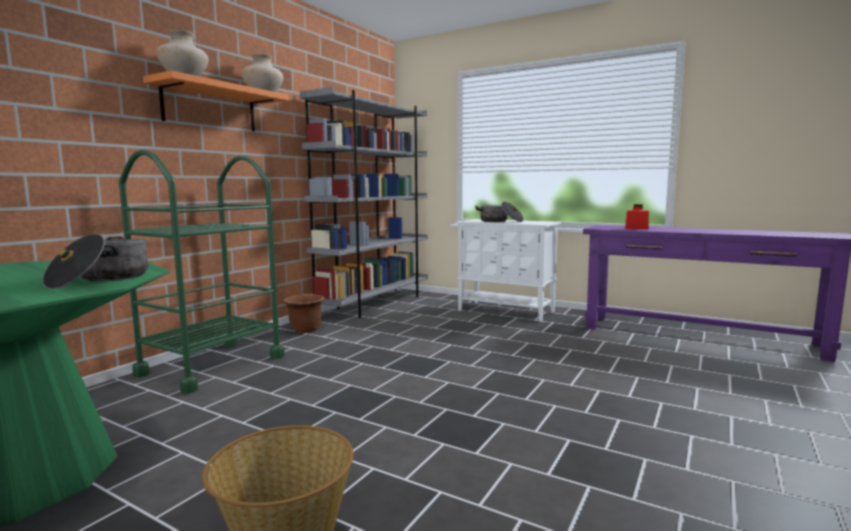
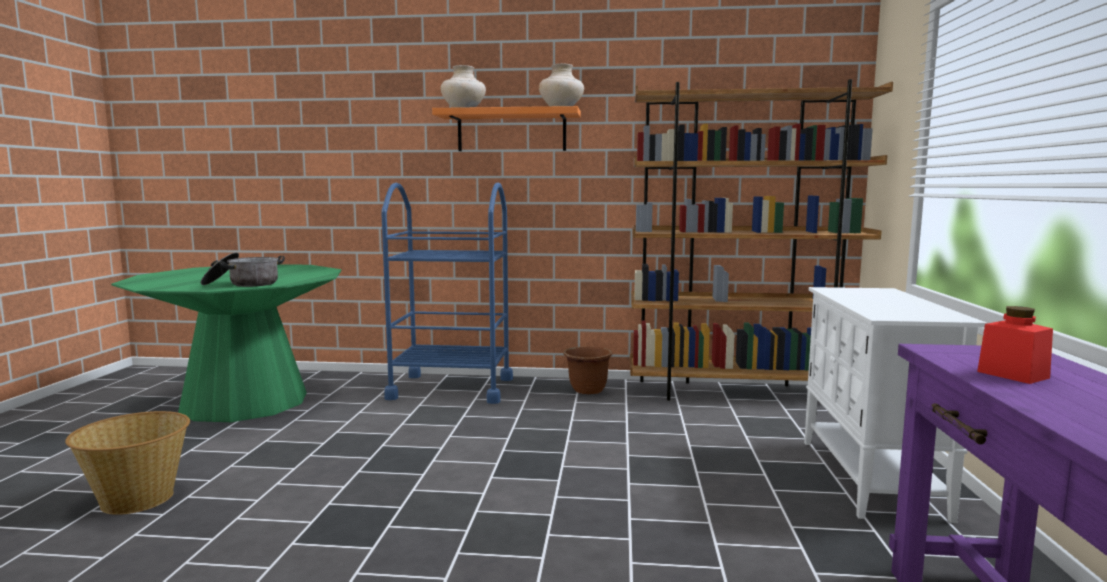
camera: 65 degrees right, 0 degrees up
(212, 365) = (451, 388): green cart -> blue cart
(375, 304) = (742, 393): grey bookcase -> brown bookcase
(500, 221) = (874, 299): cooking pot -> none

